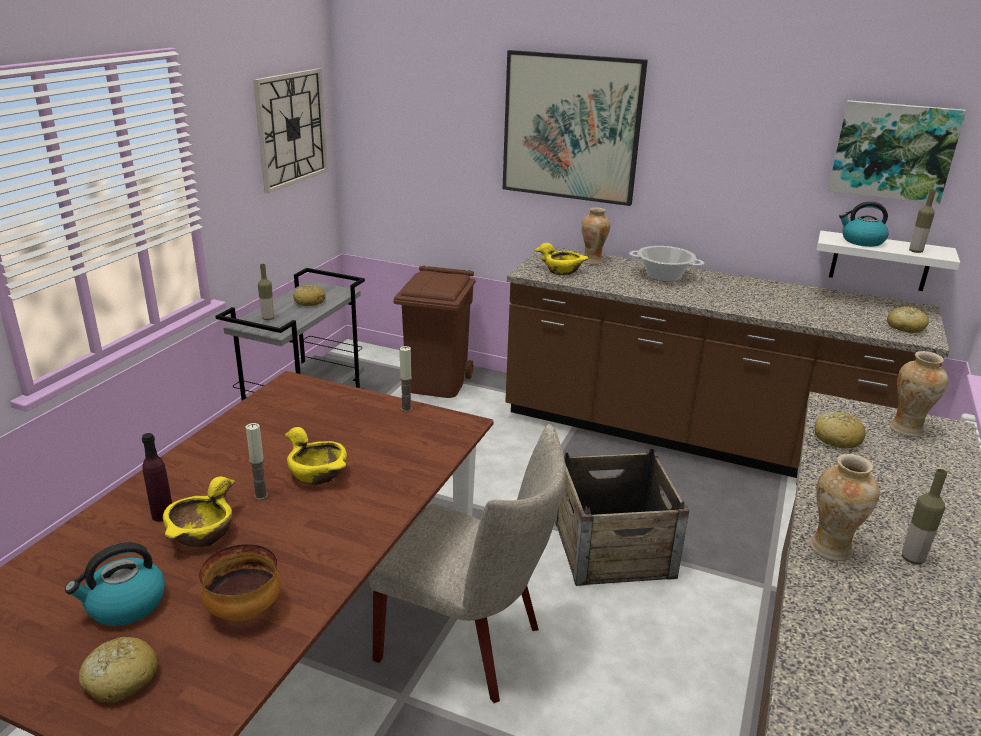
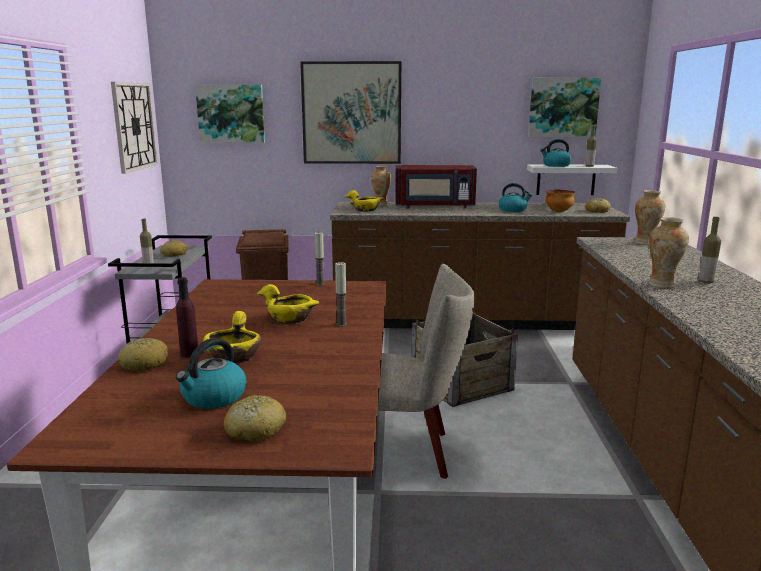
camera: 20 degrees left, 10 degrees down
(244, 611) = (314, 383): bowl -> bowl (559, 212)
(261, 496) = (259, 334): candle -> candle (341, 324)
(419, 113) = (231, 114): none -> picture
(663, 276) = (434, 206): cooking pot -> red microwave
(772, 303) = (513, 210): none -> kettle
(837, 438) = (614, 250): bread -> bread (144, 364)

